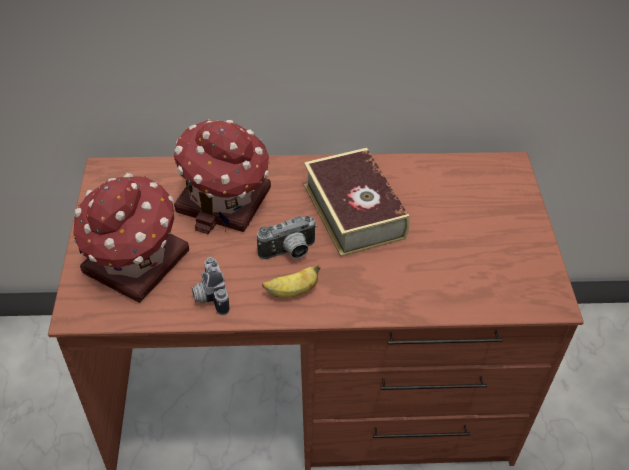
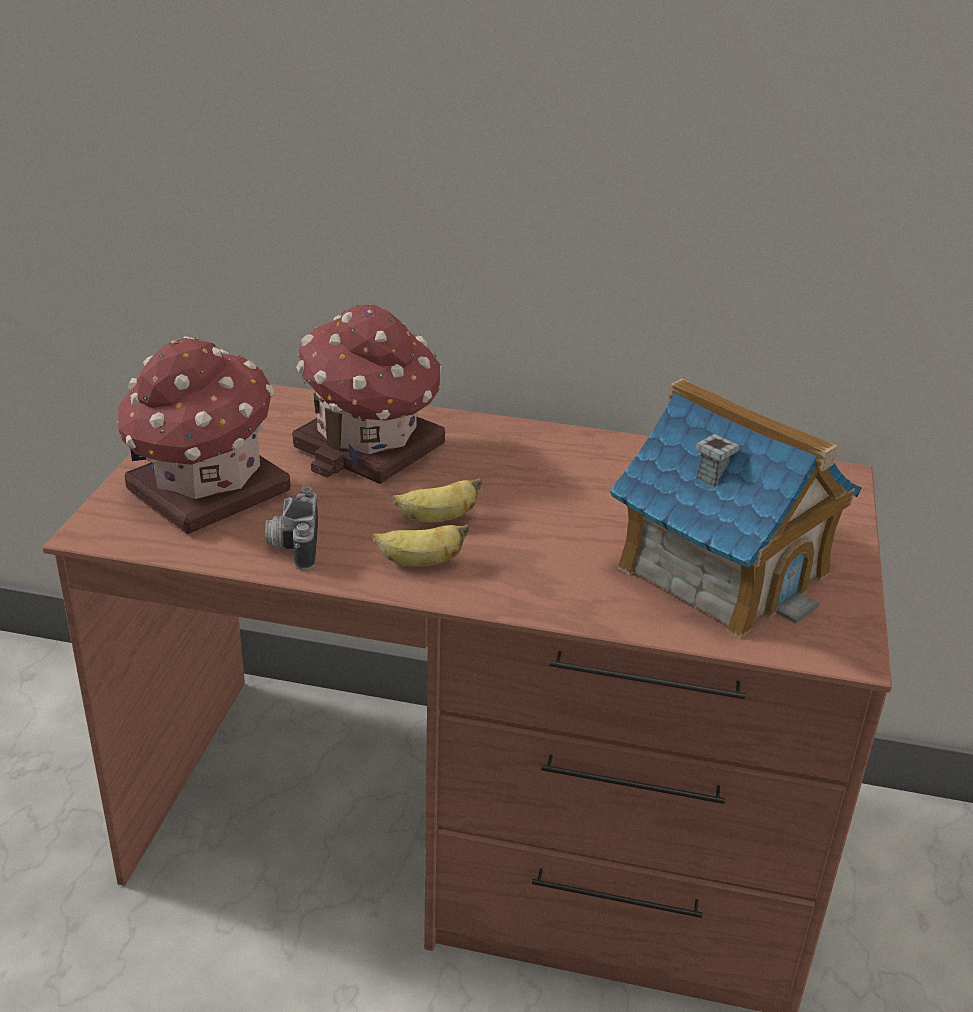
camera: 15 degrees right, 15 degrees down
(289, 253) = (437, 518): camera -> banana
(354, 211) = (560, 489): book -> none
(469, 256) = (723, 570): none -> toy house

